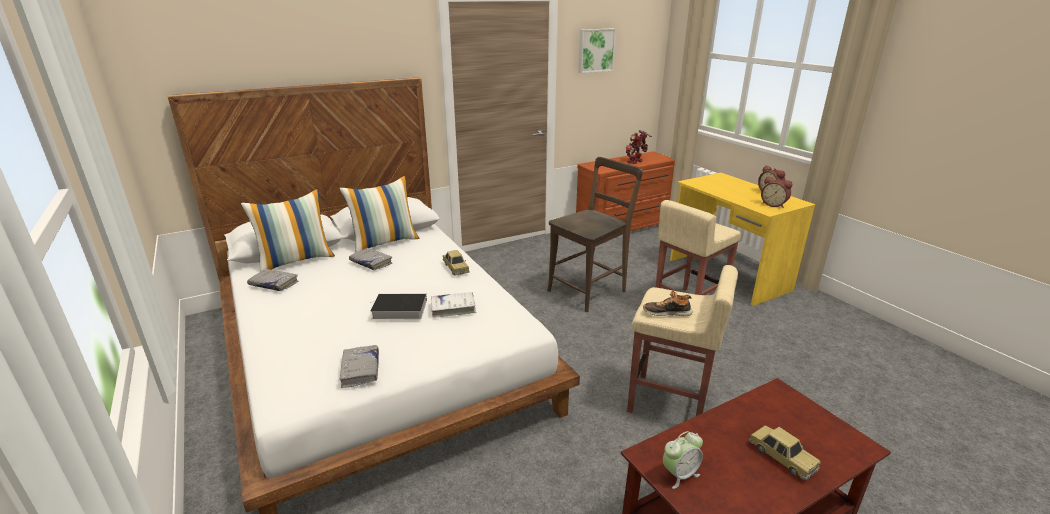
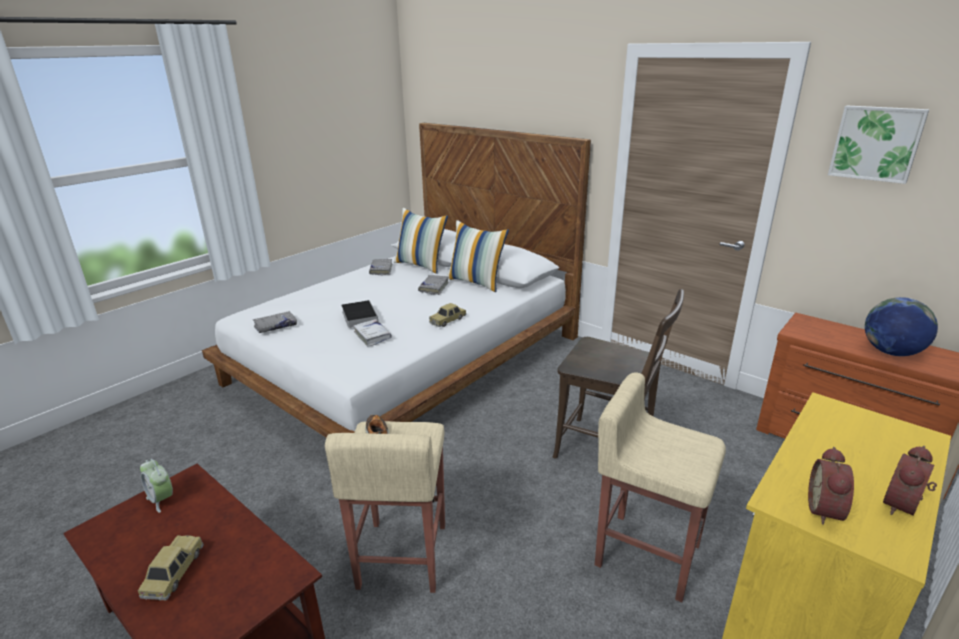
camera: 70 degrees right, 0 degrees up
(635, 162) = (891, 352): toy robot -> globe
(781, 457) = (174, 573): toy car -> toy car turned 150 degrees clockwise

